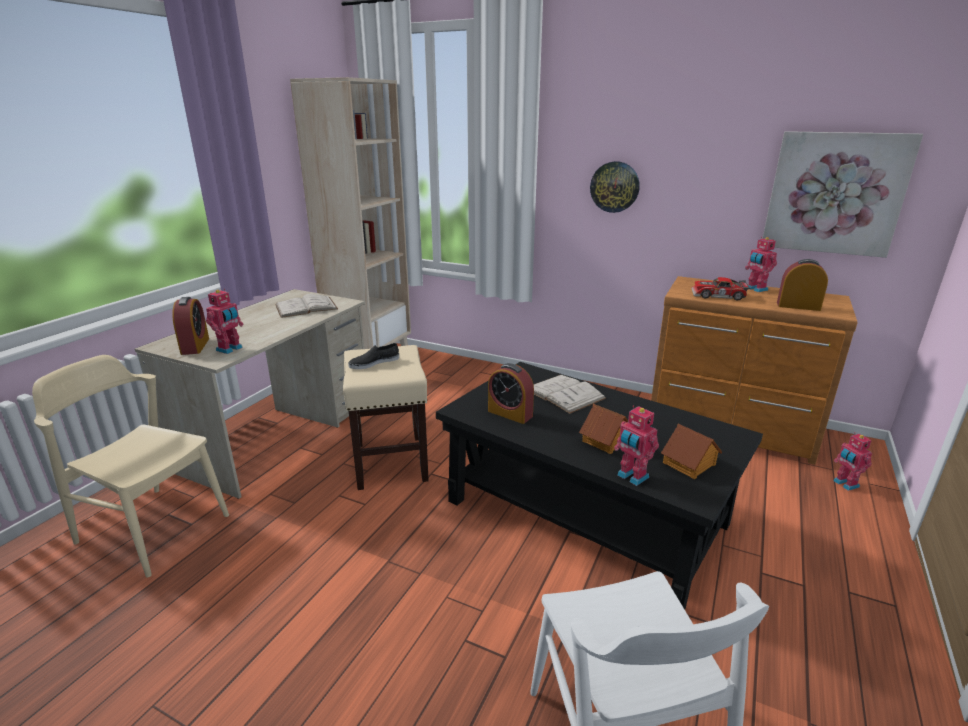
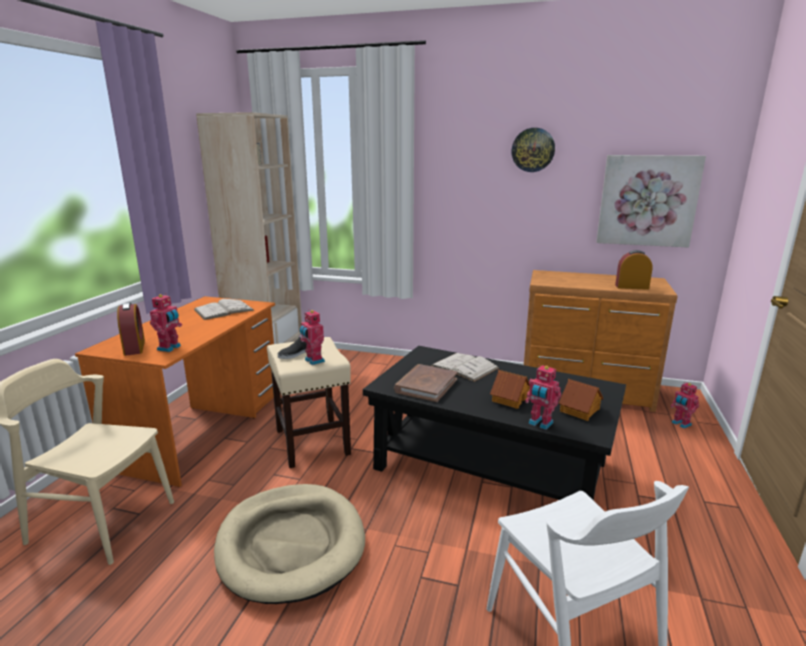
camera: 10 degrees left, 5 degrees down
(280, 436) = (202, 429): beige desk -> orange desk
(334, 580) = (291, 544): none -> beige dog bed
(510, 413) = (426, 385): alarm clock -> brown book
(614, 187) = (478, 200): wall clock -> wall clock (533, 150)
(718, 296) = (570, 282): toy car -> none
(755, 289) = (595, 276): toy robot -> toy robot (313, 361)

